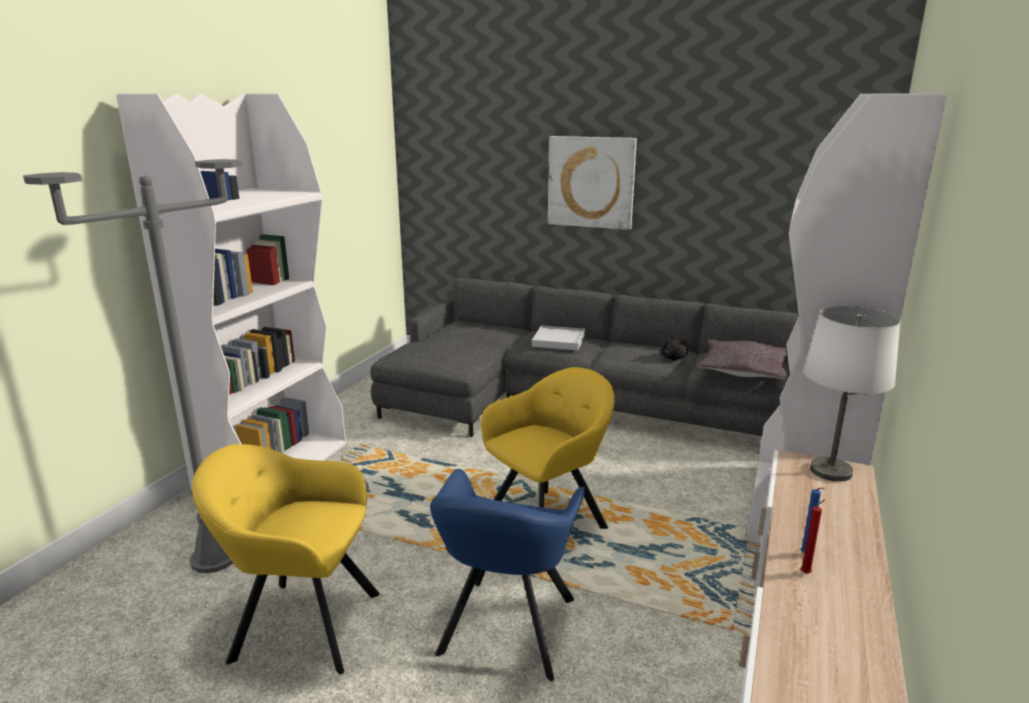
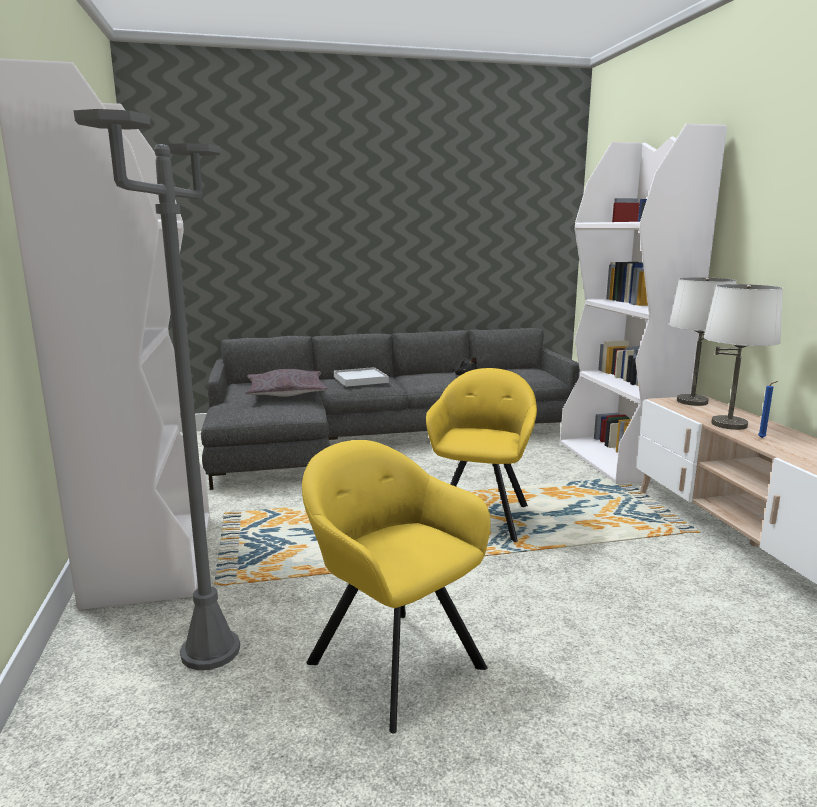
camera: 35 degrees left, 5 degrees down
(300, 623) = (391, 659): yellow armchair -> yellow armchair turned 75 degrees clockwise
(505, 631) = (560, 591): blue armchair -> none
(591, 182) = (355, 233): picture -> none
(743, 369) = (522, 374): grey pillow -> grey pillow (286, 393)
(805, 520) = (729, 424): none -> white table lamp
(807, 573) = (780, 445): red candle -> none

